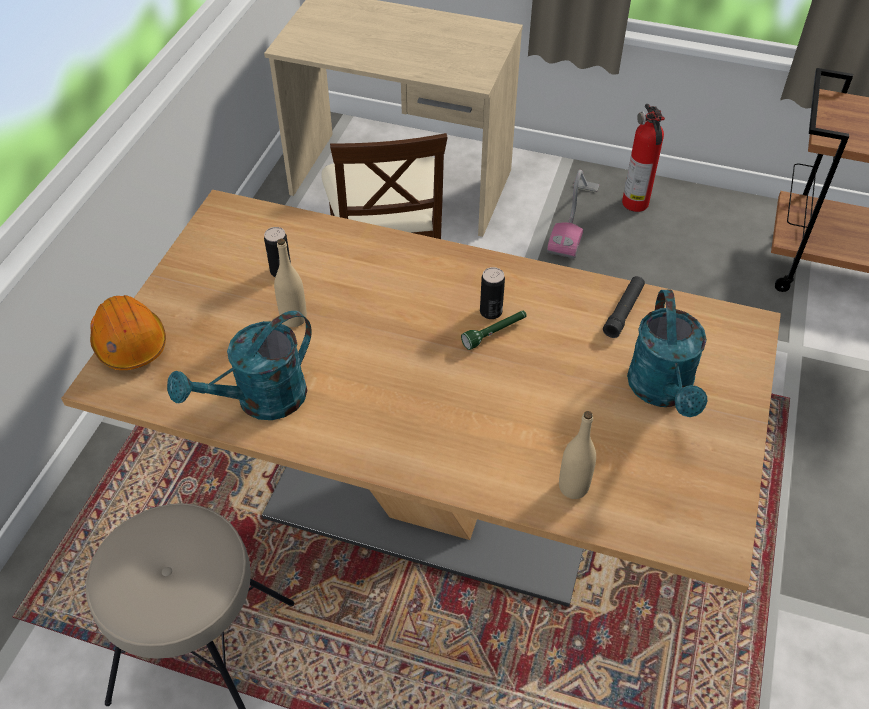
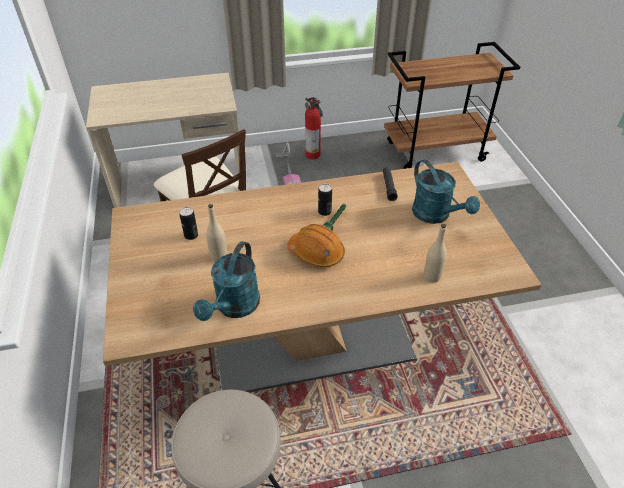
camera: 30 degrees left, 5 degrees down
(129, 342) = (125, 310): orange hard hat -> orange hard hat (316, 253)

